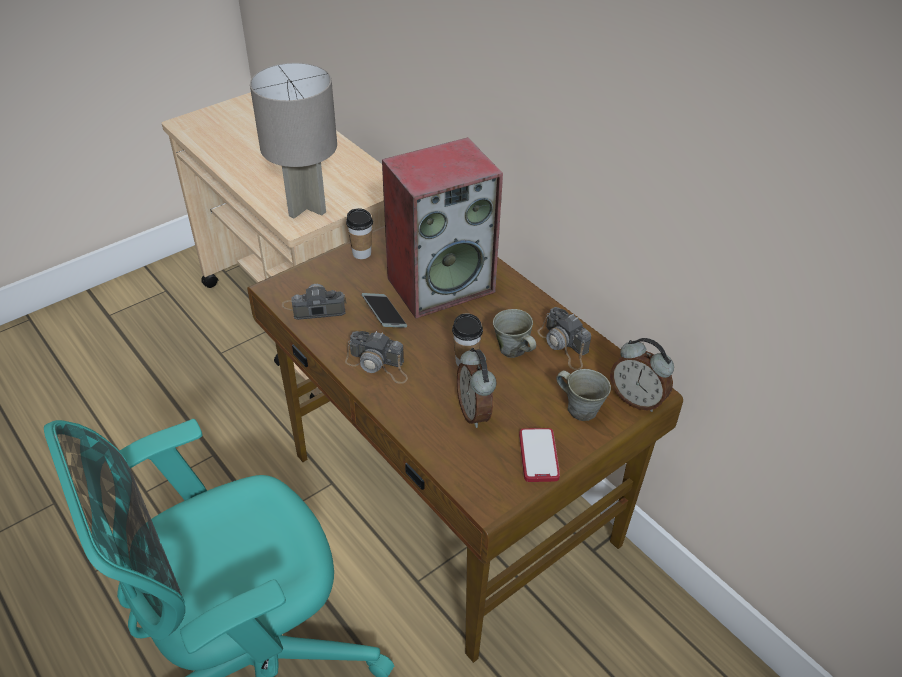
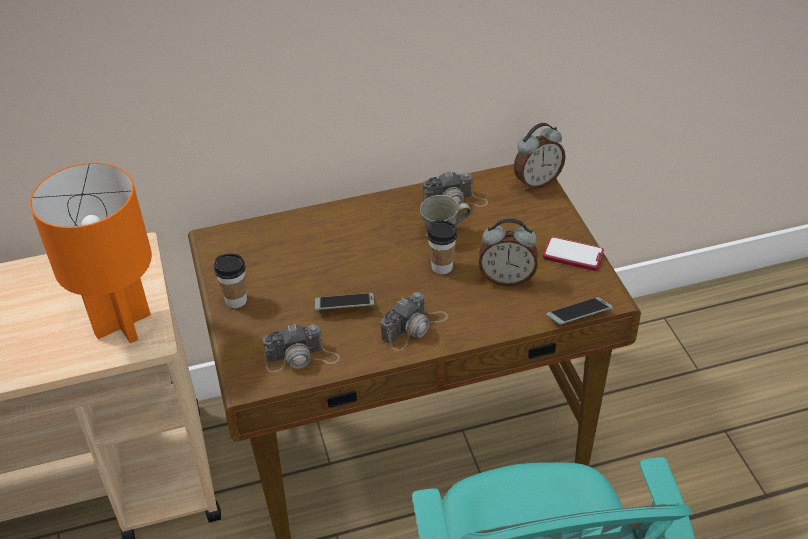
camera: 65 degrees left, 0 degrees up
(305, 206) = (122, 325): grey table lamp -> orange table lamp
(314, 308) = (301, 357): camera -> camera turned 120 degrees counterclockwise
(441, 284) = (324, 254): speaker -> none
(450, 481) = (578, 315): none -> phone
(580, 408) = (532, 215): grey mug -> none

